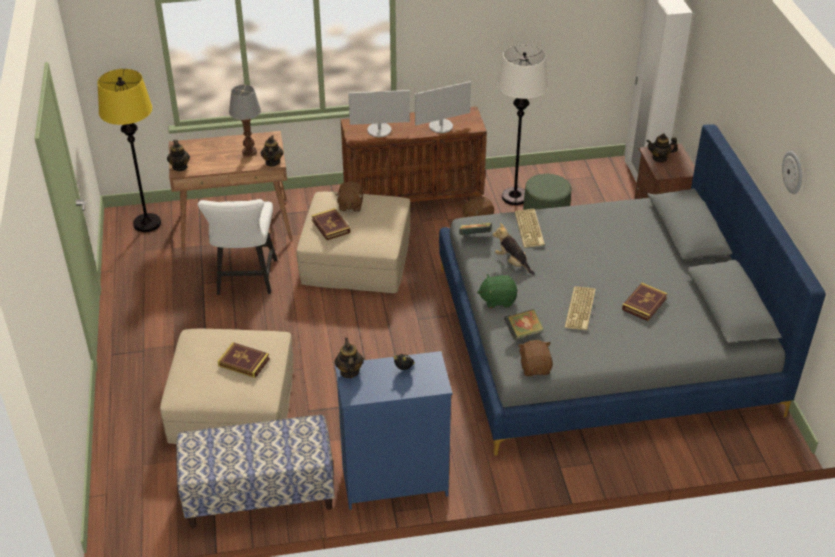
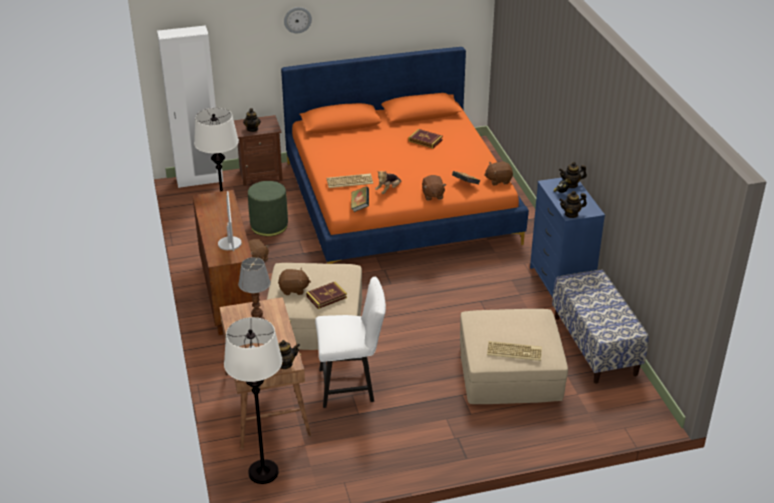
camera: 95 degrees left, 5 degrees down
(147, 223) = (263, 472): yellow floor lamp -> white floor lamp
(244, 362) = (509, 325): book -> none
(272, 162) = (275, 305): teapot -> teapot (571, 184)
(441, 126) = (225, 211): monitor -> none
(498, 300) = (432, 195): green plush toy -> brown plush toy
(581, 309) = (436, 162): keyboard -> keyboard (515, 351)
(602, 338) = (399, 202): grey bed -> orange bed
(793, 172) = (393, 18): wall clock -> wall clock (297, 19)

